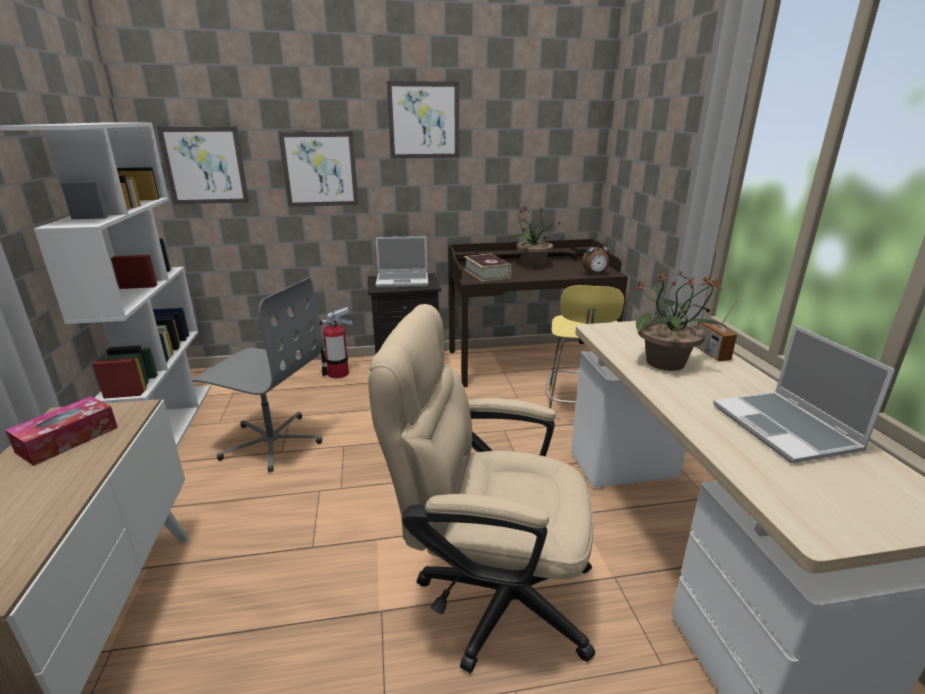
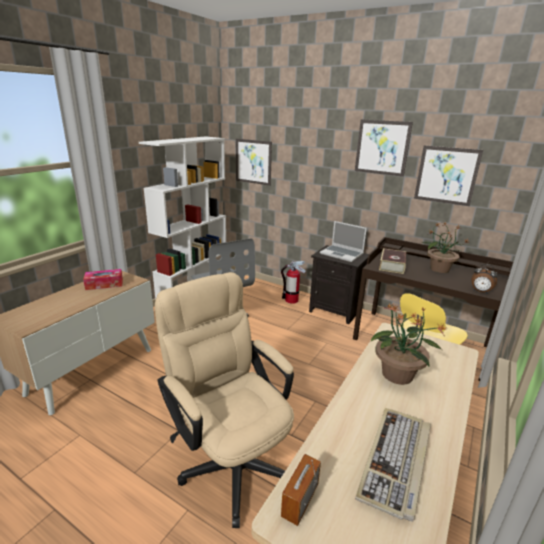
camera: 40 degrees right, 0 degrees up
(320, 169) = (310, 172): picture -> picture (446, 175)
(711, 353) = (450, 386): radio -> radio (300, 500)
(786, 429) = (396, 462): laptop -> keyboard

